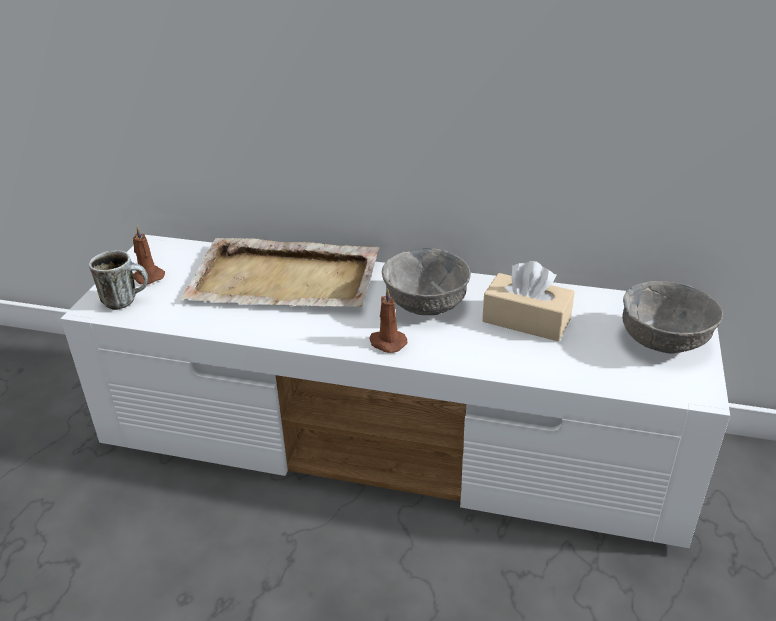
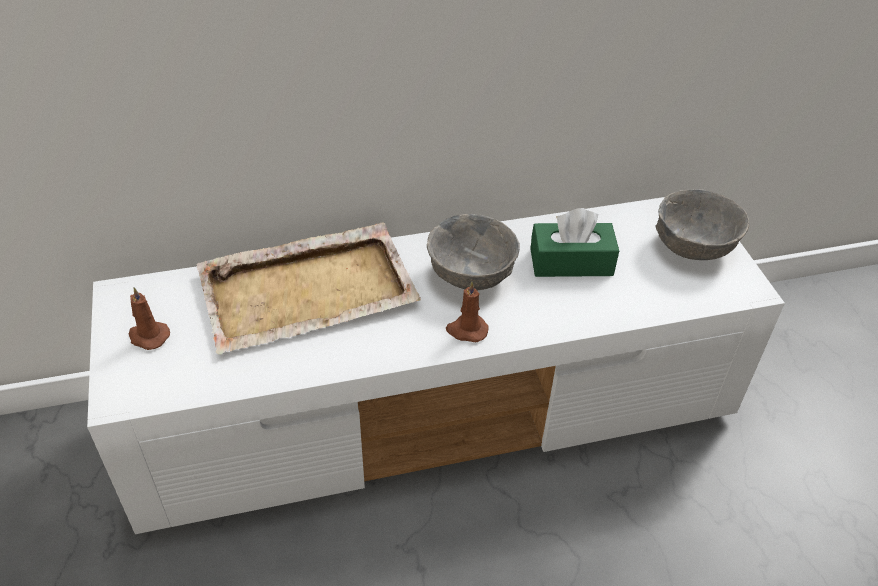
camera: 30 degrees left, 10 degrees up
(126, 300) = (150, 376): mug -> none
(526, 320) = (571, 262): beige tissue box -> green tissue box

